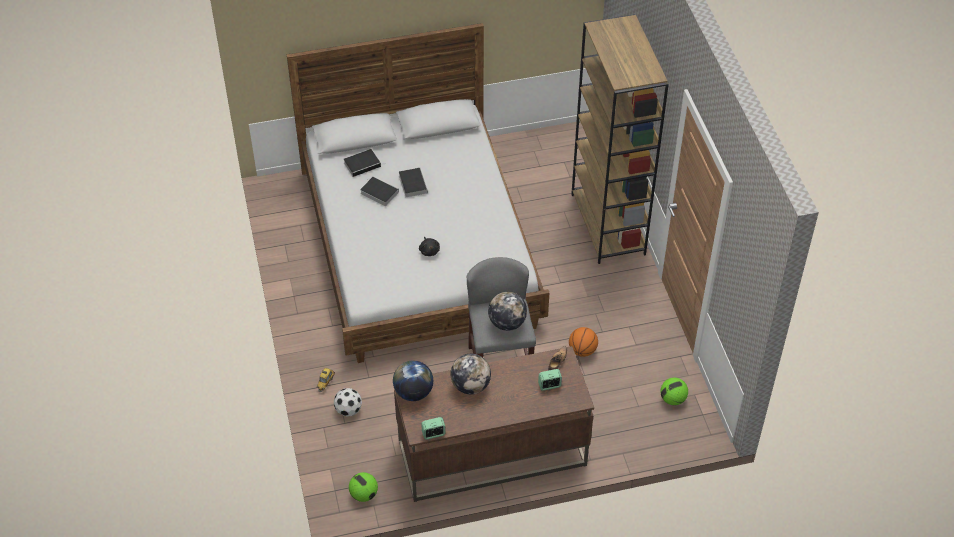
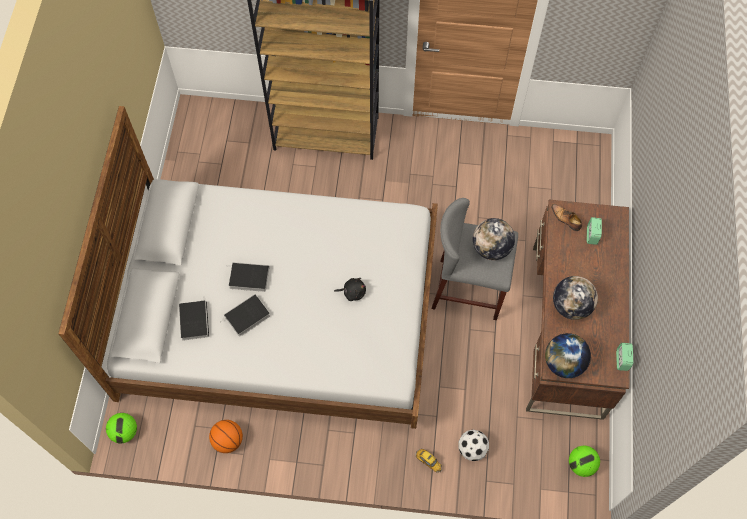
camera: 70 degrees left, 15 degrees up
(582, 350) = (472, 211): basketball -> basketball (228, 440)
(672, 399) = (553, 159): football -> football (124, 432)

